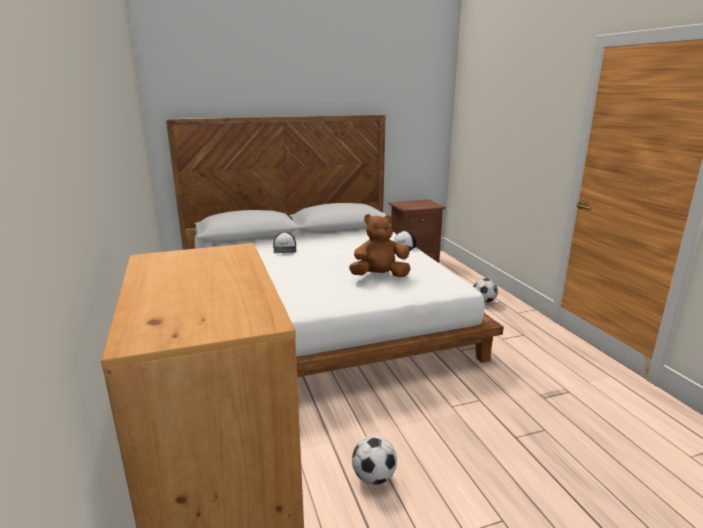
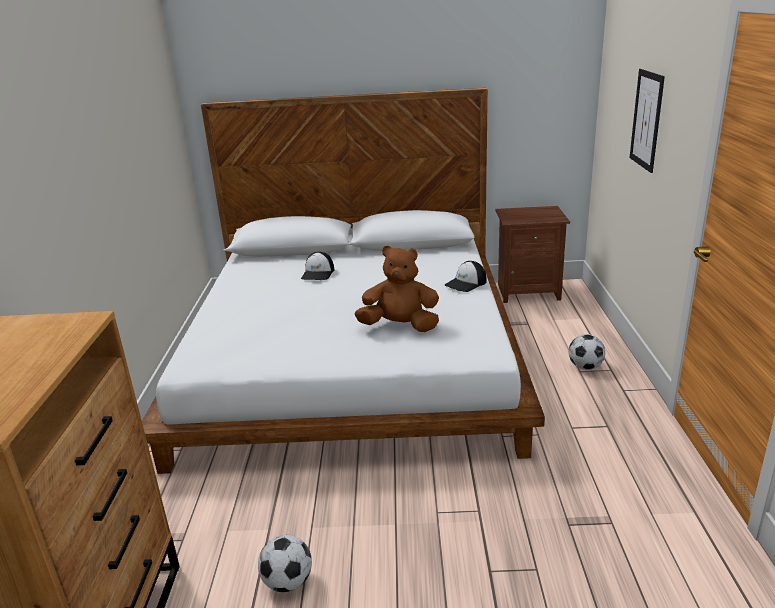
camera: 20 degrees right, 5 degrees up
(510, 130) = (646, 120): none -> picture

